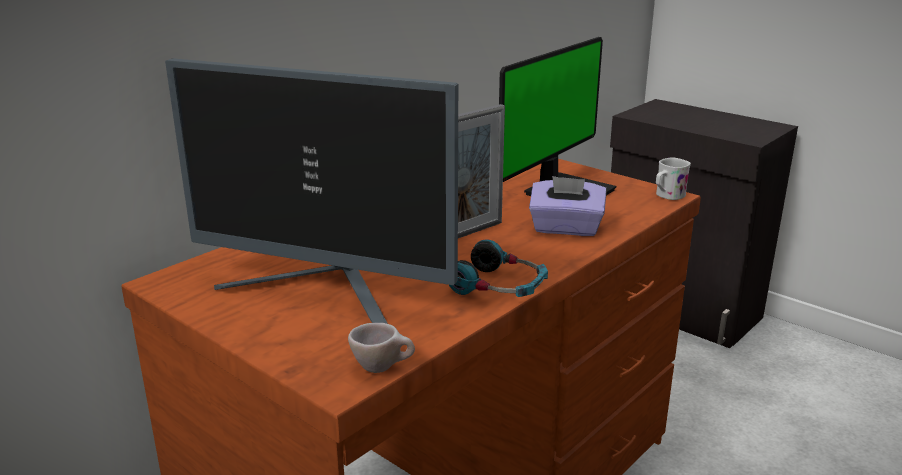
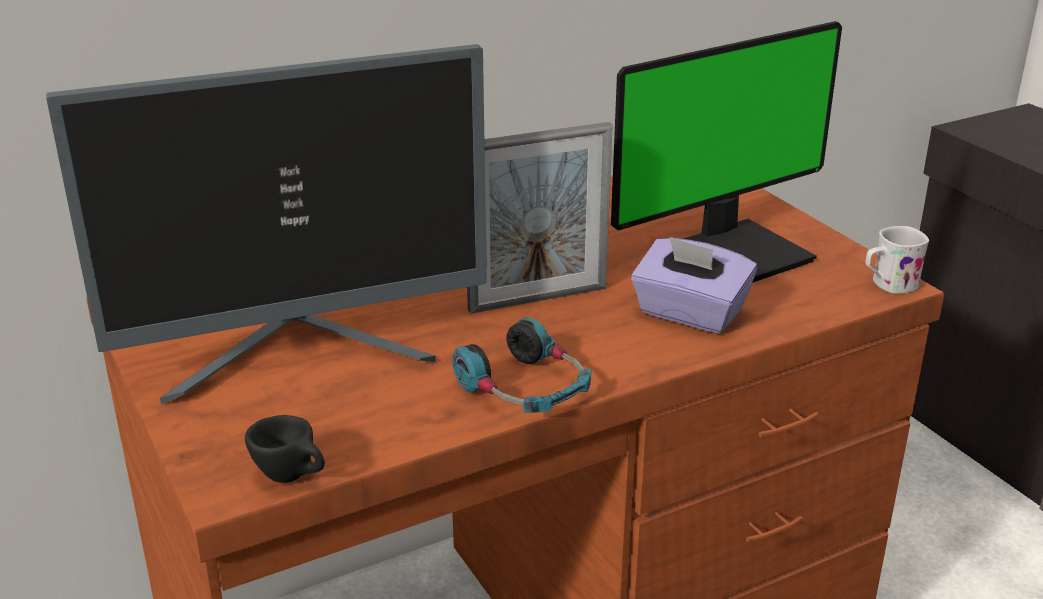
camera: 20 degrees right, 5 degrees up
(325, 292) = (303, 352): monitor -> monitor turned 60 degrees counterclockwise
(383, 368) = (293, 477): beige cup -> black cup

